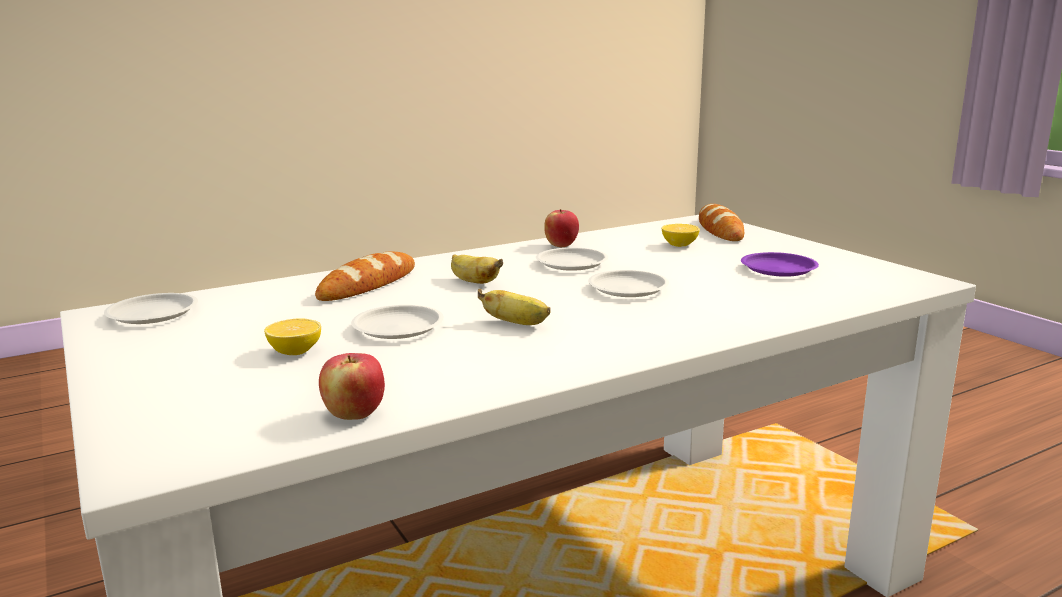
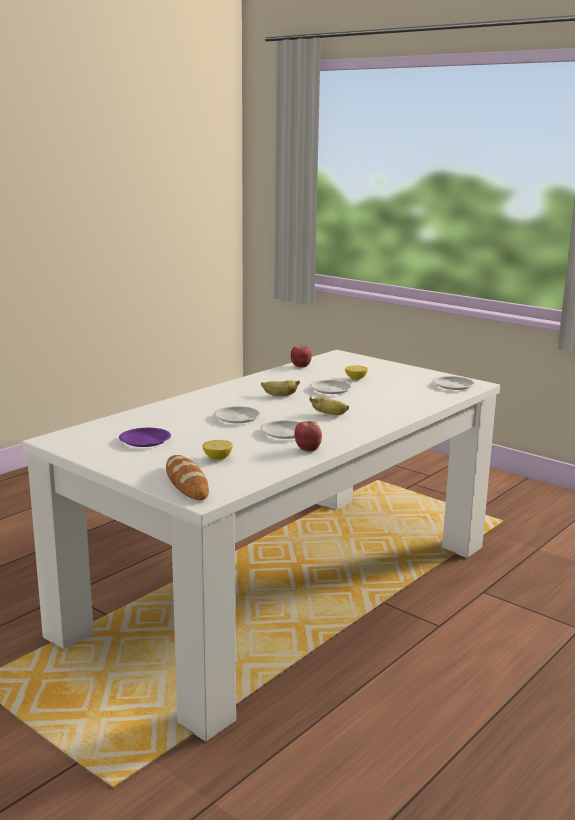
camera: 160 degrees right, 0 degrees up
(368, 284) = (385, 408): bread -> none

